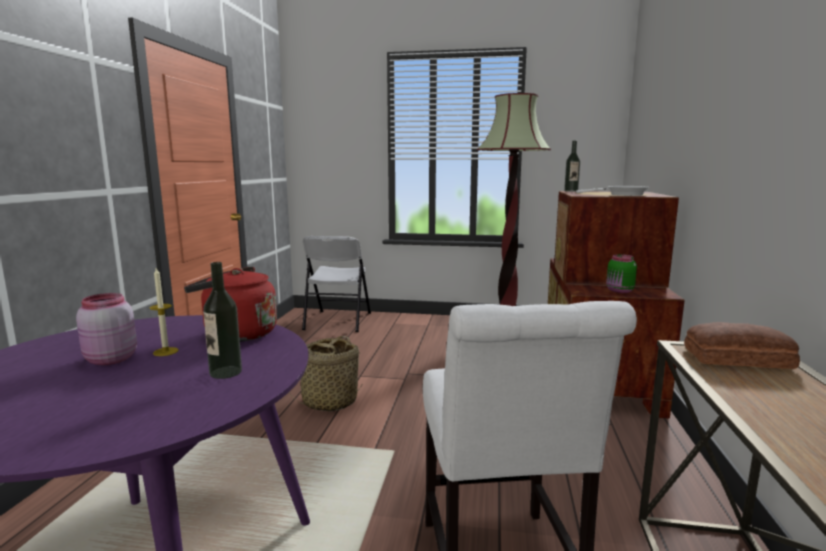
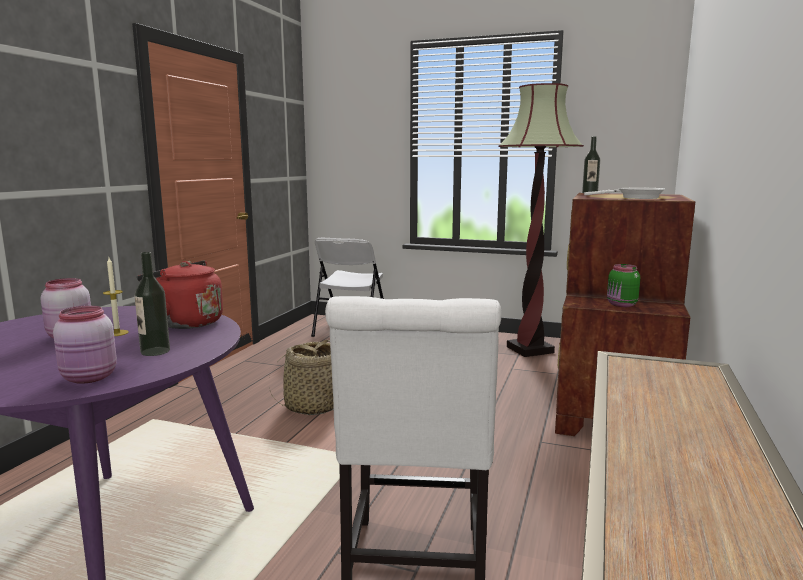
camera: 10 degrees right, 0 degrees up
(169, 414) = (90, 378): none -> pink jar
(739, 358) = (667, 372): bread -> none

